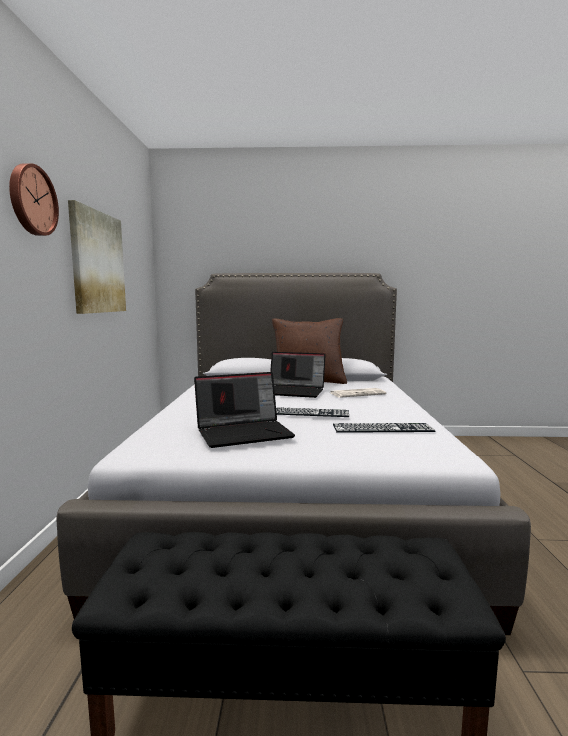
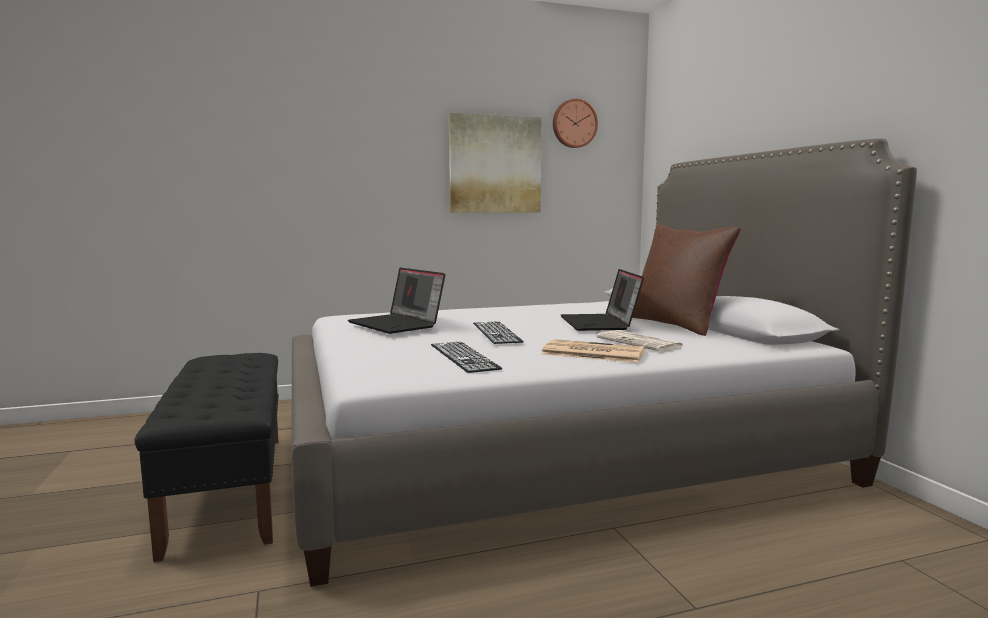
camera: 70 degrees right, 0 degrees up
(31, 200) = (396, 123): wall clock -> wall clock (574, 124)
(383, 404) = (591, 353): none -> newspaper

